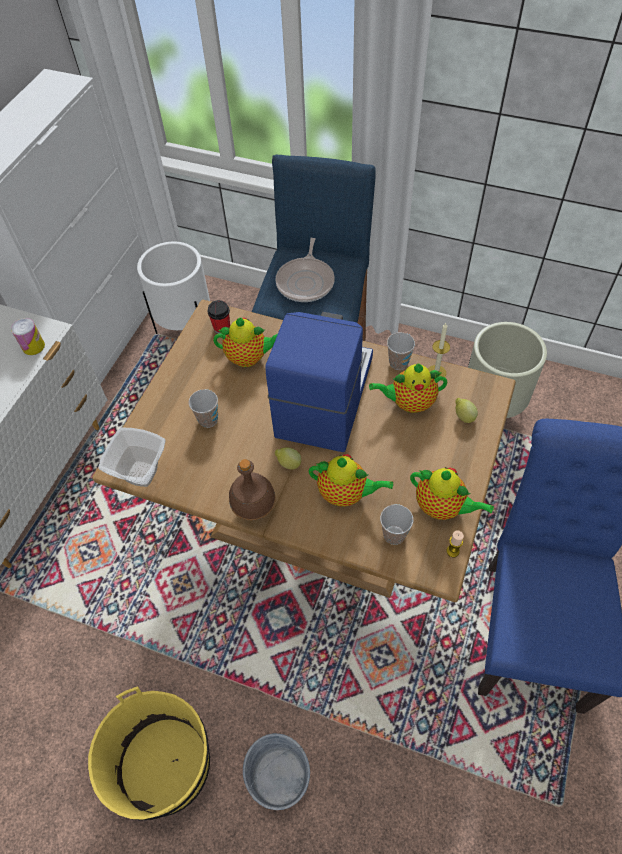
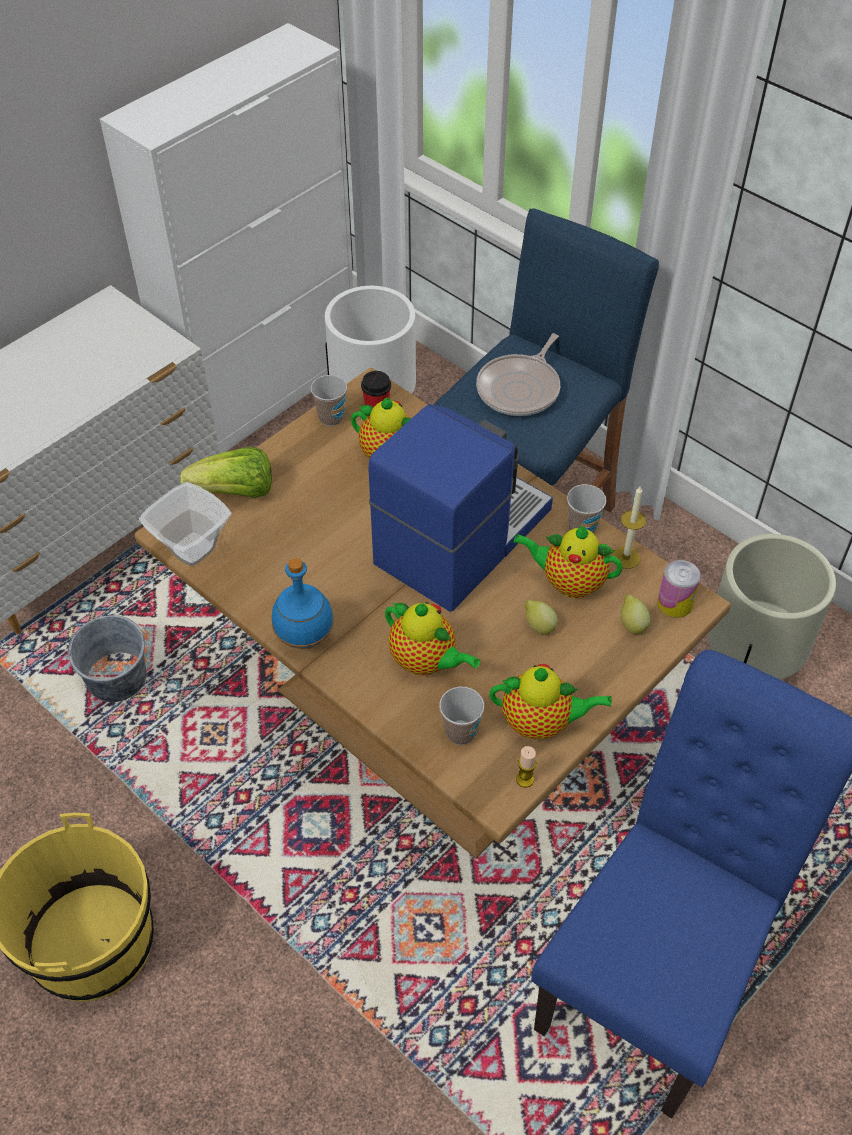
camera: 20 degrees right, 5 degrees down
(33, 346) = (143, 360): can -> can (675, 603)
(151, 420) = (235, 492): none -> lettuce
(208, 420) = (303, 515): cup -> cup (331, 418)
(254, 508) = (305, 638): brown bottle -> blue bottle
(279, 777) = (222, 1018): grey bucket -> grey bucket (116, 678)
(288, 464) = (374, 601): lemon -> lemon (538, 626)
(442, 507) = (541, 723): teapot -> teapot turned 45 degrees counterclockwise

